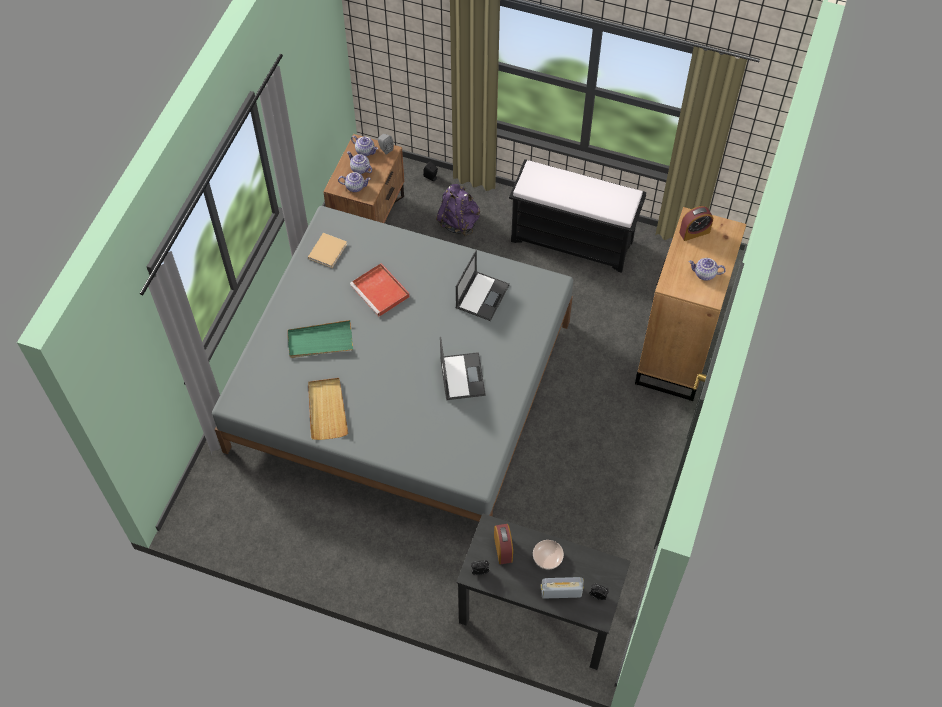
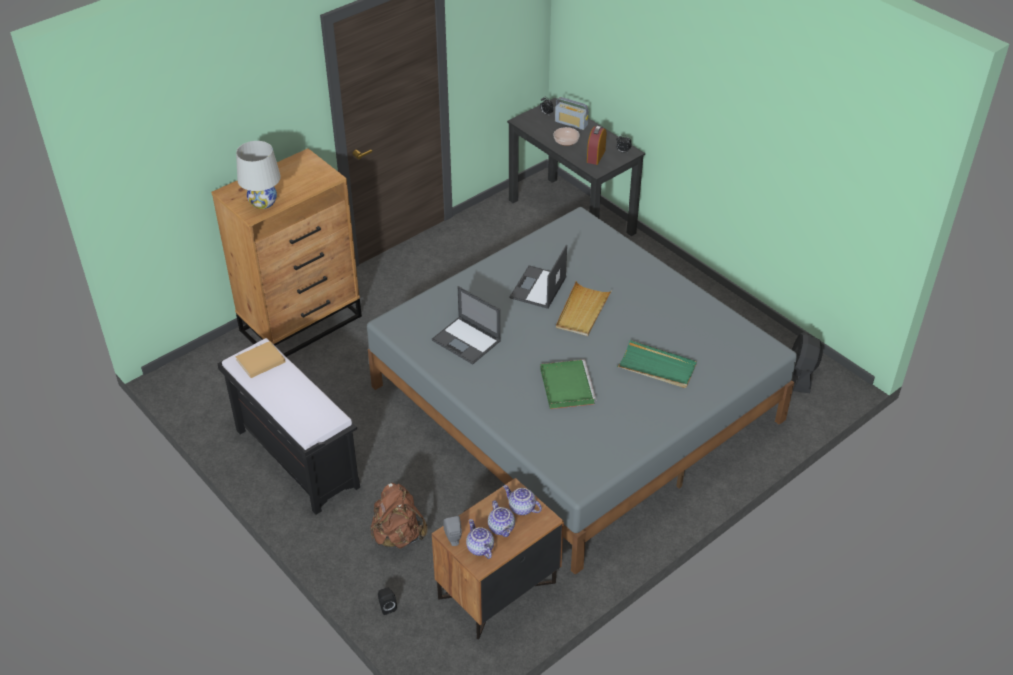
camera: 150 degrees left, 15 degrees down
(224, 509) = (801, 375): none -> black fan
(327, 410) = (681, 311): beige tray -> beige tray (582, 311)
(328, 250) = (597, 449): beige book -> beige book (259, 361)
(381, 292) = (566, 385): red tray -> green tray
(458, 222) = (398, 535): purple backpack -> brown backpack
(482, 295) = (467, 341): laptop -> laptop turned 105 degrees counterclockwise
(694, 232) = (263, 202): alarm clock -> white table lamp
(704, 274) = (292, 172): teapot -> none

